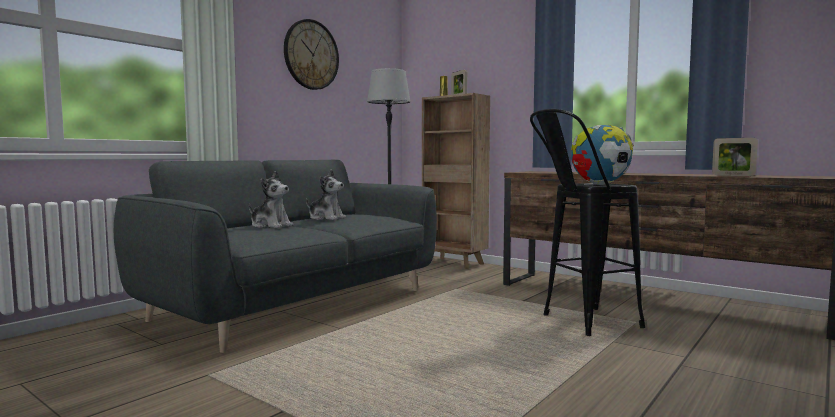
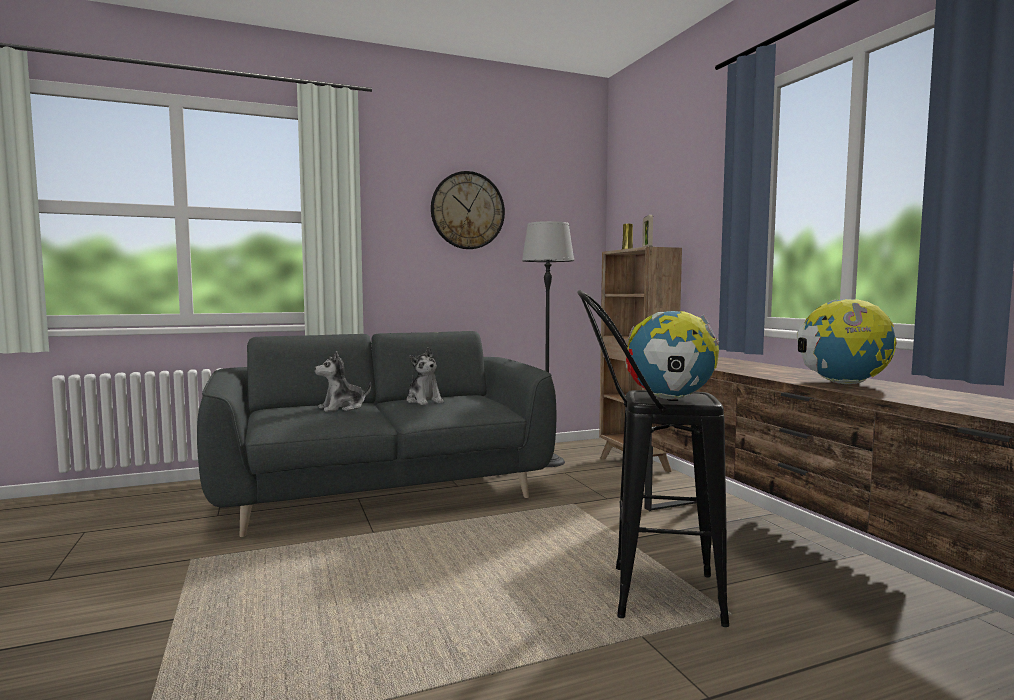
camera: 30 degrees right, 0 degrees up
(271, 226) = (342, 408): plush toy -> plush toy turned 90 degrees clockwise
(664, 174) = (842, 383): none -> globe
(733, 175) = (937, 400): picture frame -> none

